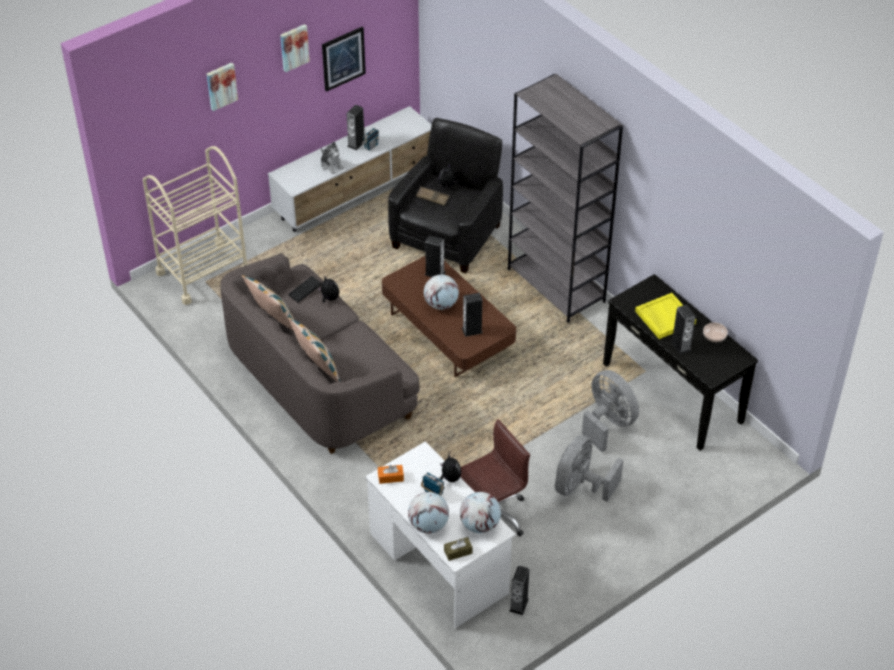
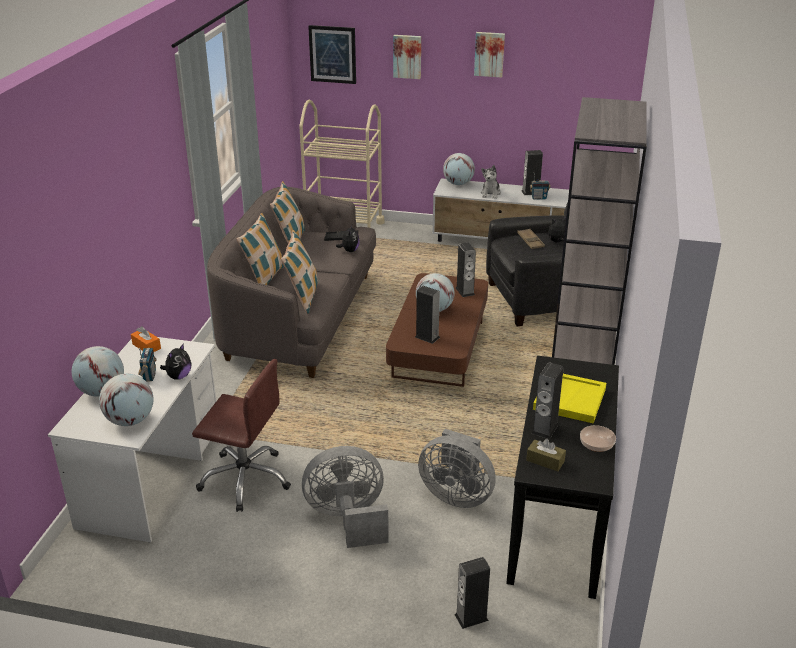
camera: 50 degrees right, 15 degrees down
(291, 170) = (458, 183): none -> globe
(343, 58) = (543, 96): picture -> picture (332, 54)
(373, 363) = (302, 297): none -> pillow
(458, 552) = (79, 424): brown tissue box -> brown tissue box (545, 461)
(519, 605) = (141, 557): speaker -> speaker (471, 617)
(608, 423) = (456, 495): grey fan -> grey fan turned 105 degrees clockwise

